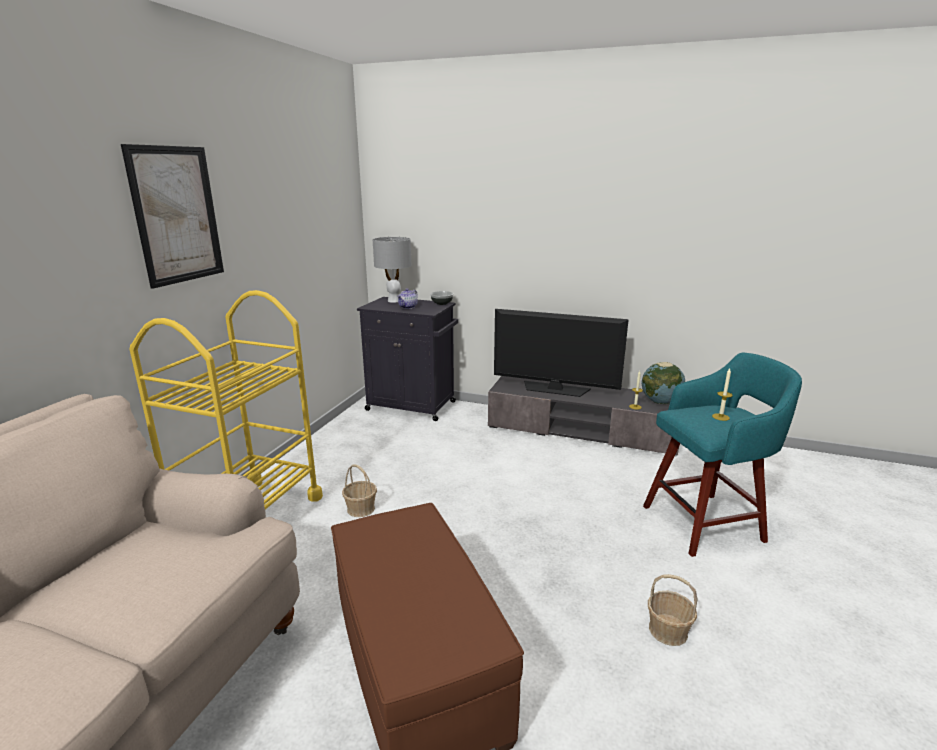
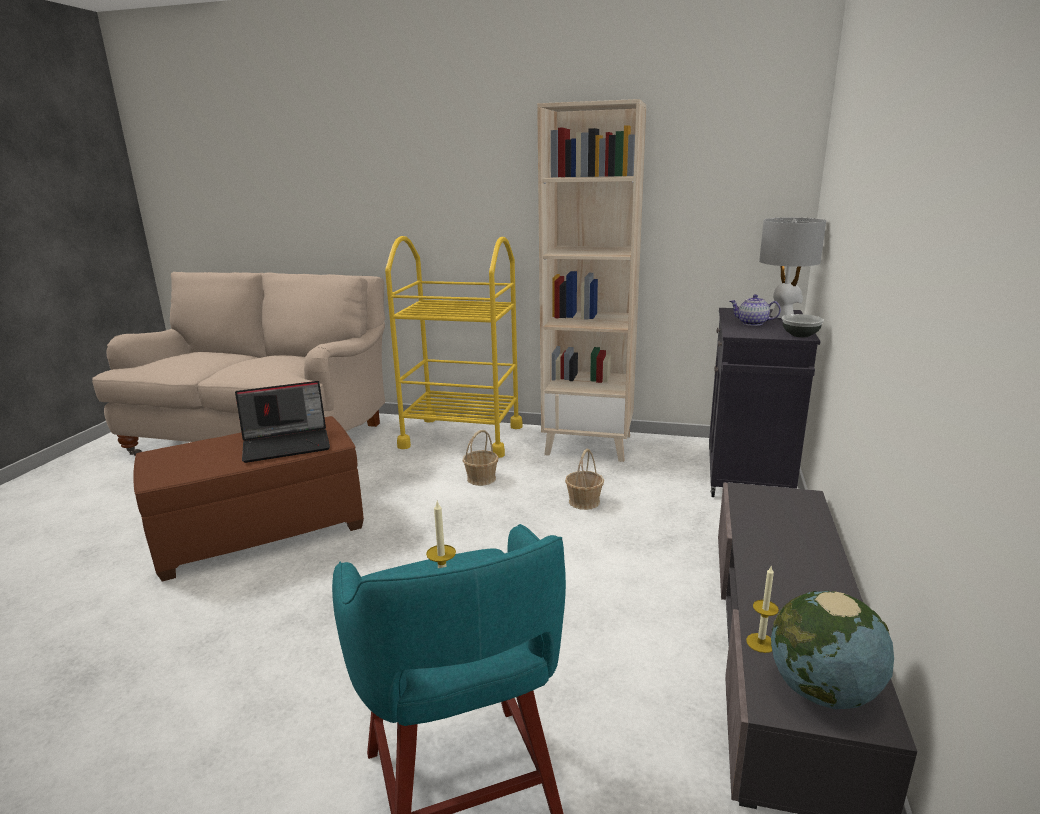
camera: 85 degrees right, 0 degrees up
(177, 215) = (485, 162): picture -> none
(326, 452) = (589, 444): none -> beige bookcase
(410, 546) = (287, 444): none -> laptop
(555, 389) = (784, 542): television -> none
(668, 631) = (233, 696): basket -> basket (584, 502)

